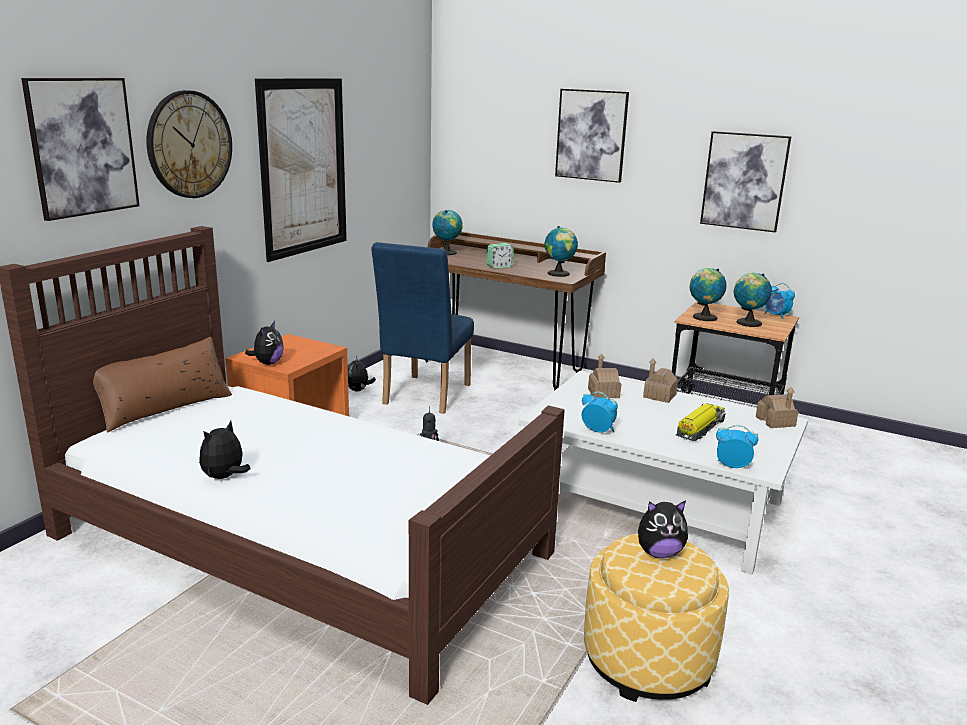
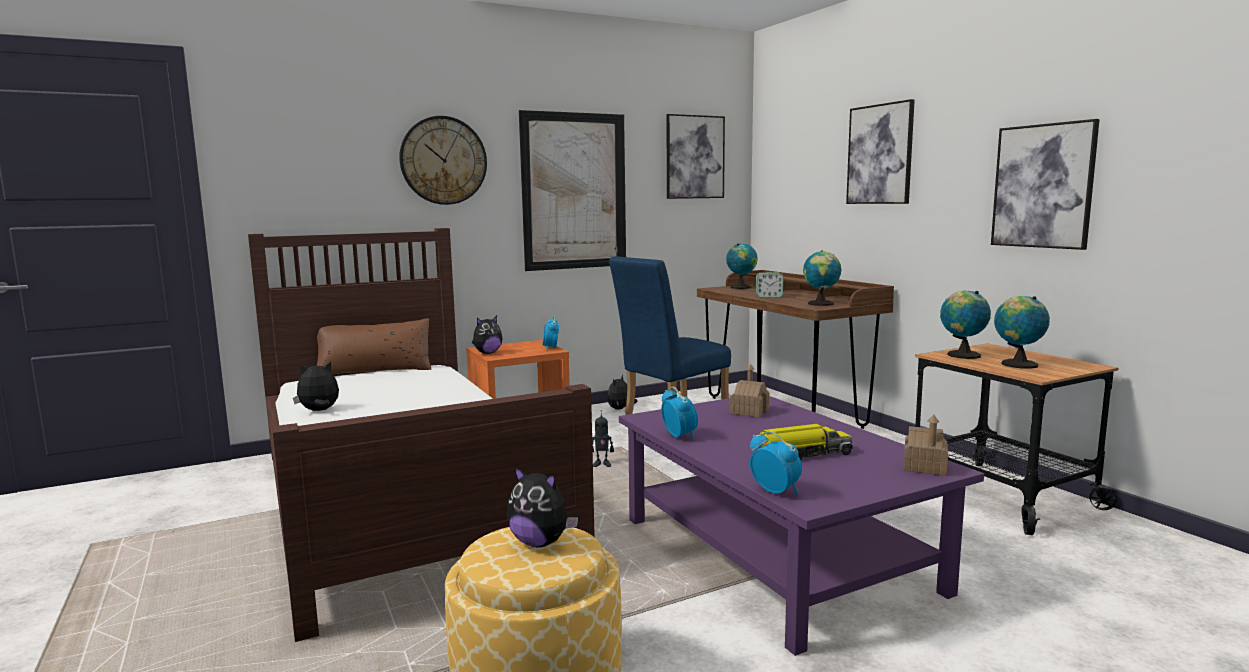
camera: 35 degrees right, 10 degrees down
(83, 147) = (338, 154): picture -> picture (695, 157)
(654, 504) = (774, 555): white coffee table -> purple coffee table
(659, 396) = (812, 422): toy house -> none
(776, 316) = (1079, 363): alarm clock -> alarm clock (551, 348)

